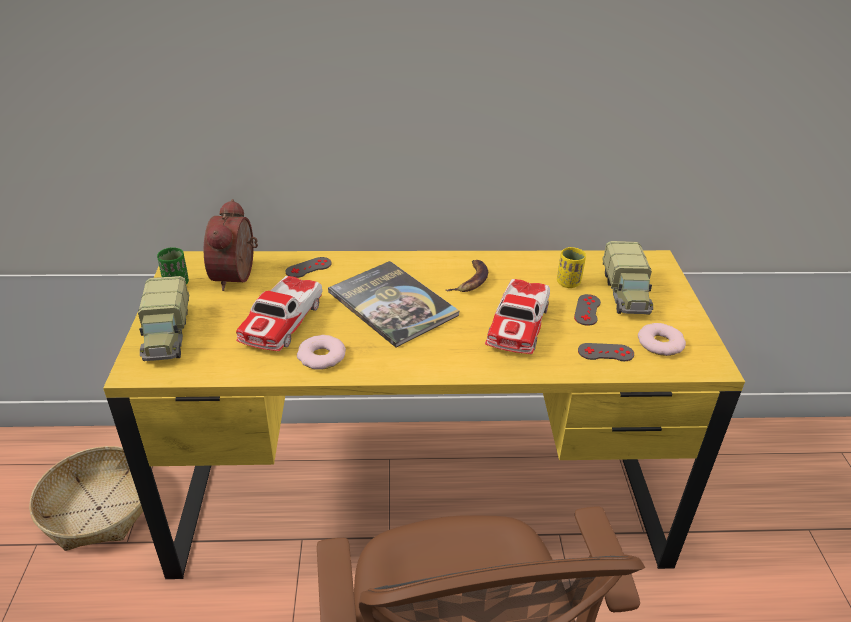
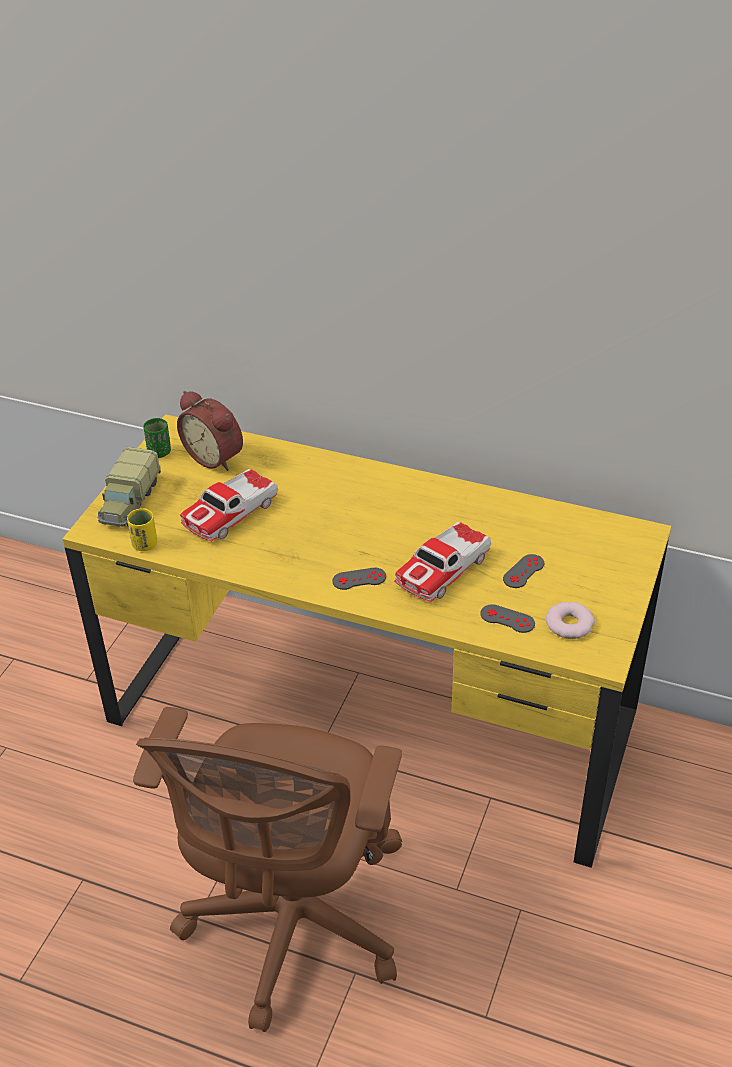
camera: 25 degrees right, 5 degrees up
(98, 508) = (73, 641): basket -> none
(238, 276) = (216, 456): alarm clock -> alarm clock turned 75 degrees counterclockwise
(308, 268) = (283, 461): grey game controller -> grey game controller (359, 579)
(321, 357) = (246, 556): donut -> none
(392, 304) = (339, 519): book -> none
(470, 280) = (430, 511): banana -> none
(568, 283) = (527, 537): yellow cup -> yellow cup (145, 544)
(625, 293) = (578, 563): toy truck -> none

